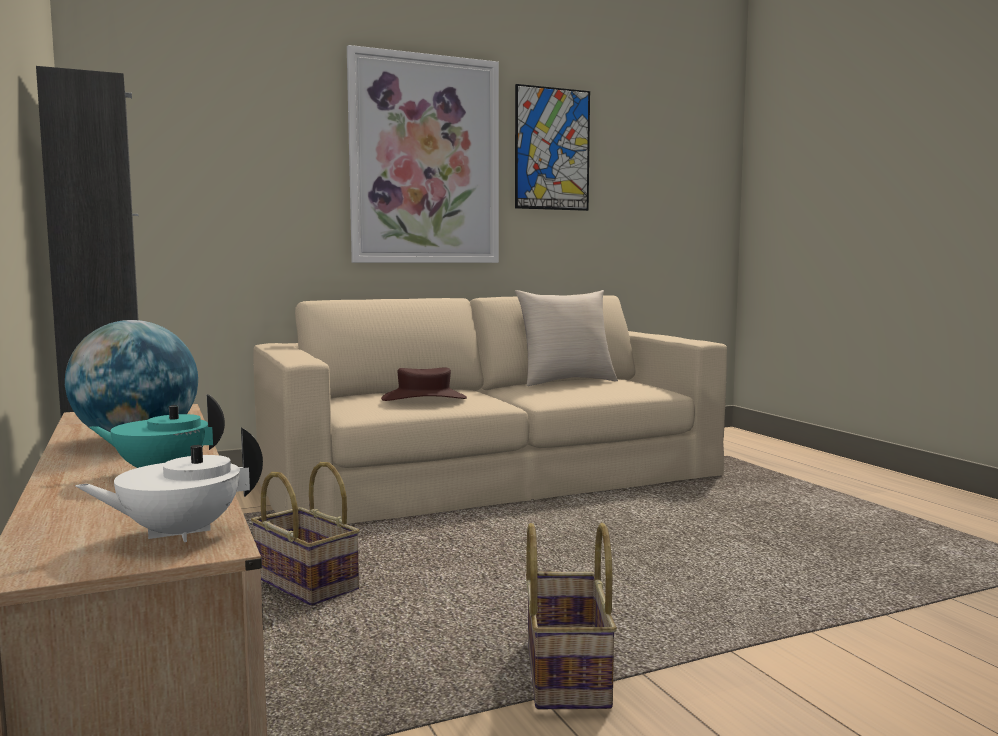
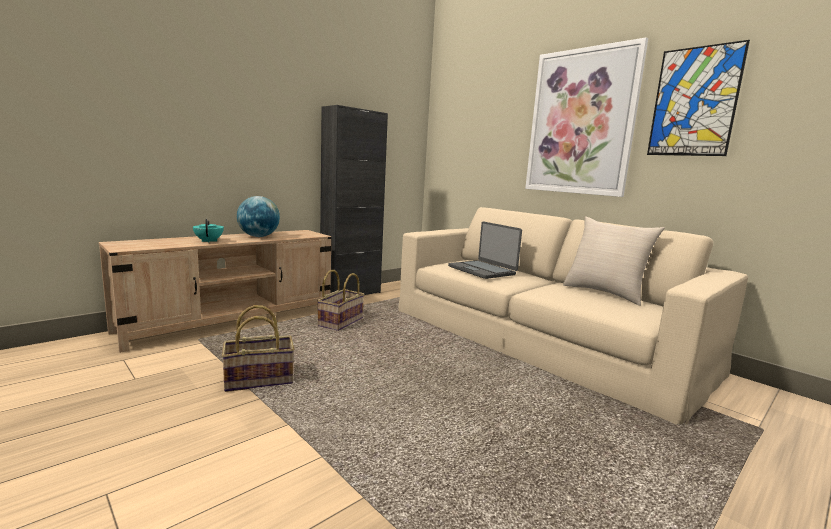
camera: 70 degrees right, 5 degrees up
(179, 533) = (136, 246): white teapot -> none
(424, 398) = (482, 270): brown hat -> laptop

